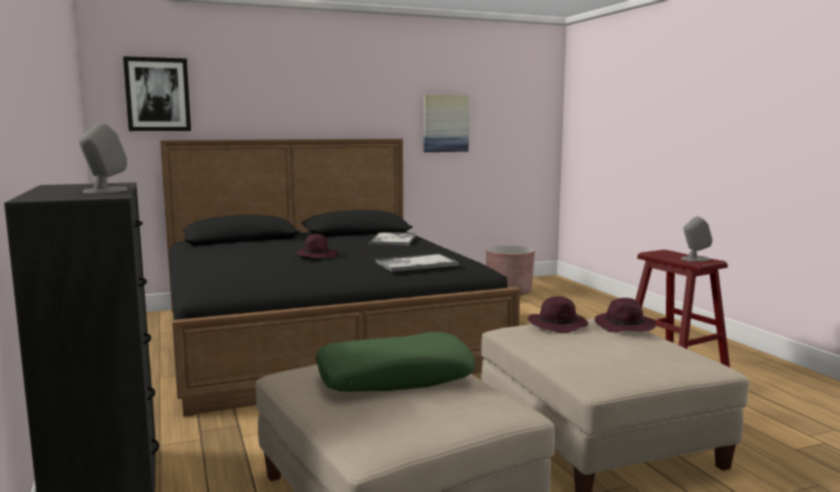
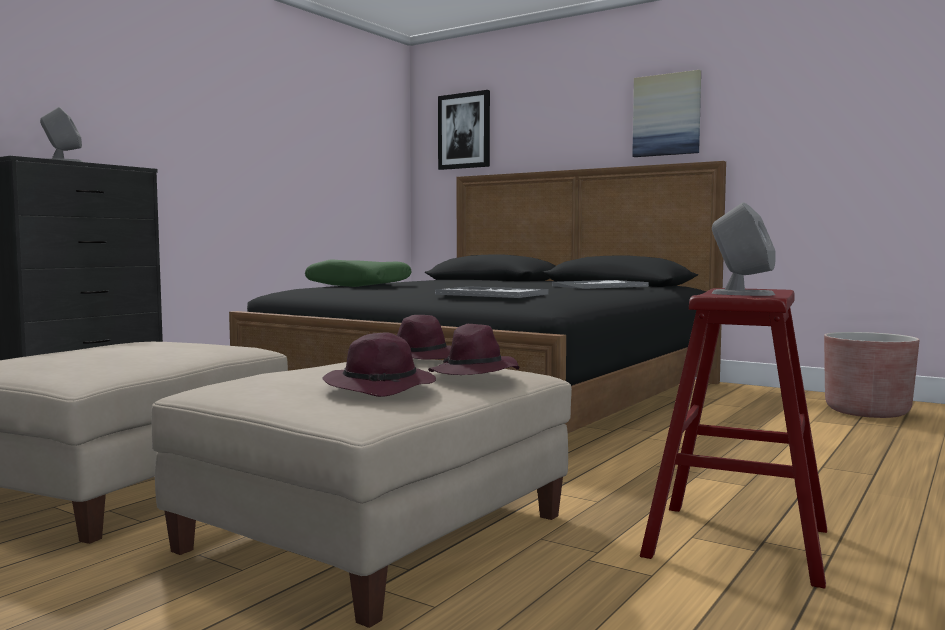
camera: 55 degrees right, 5 degrees down
(316, 256) = (457, 286): purple hat -> purple hat (382, 387)
(395, 378) = (143, 350): green pillow -> green pillow (358, 285)
(445, 123) = (806, 135): picture -> picture (666, 115)

